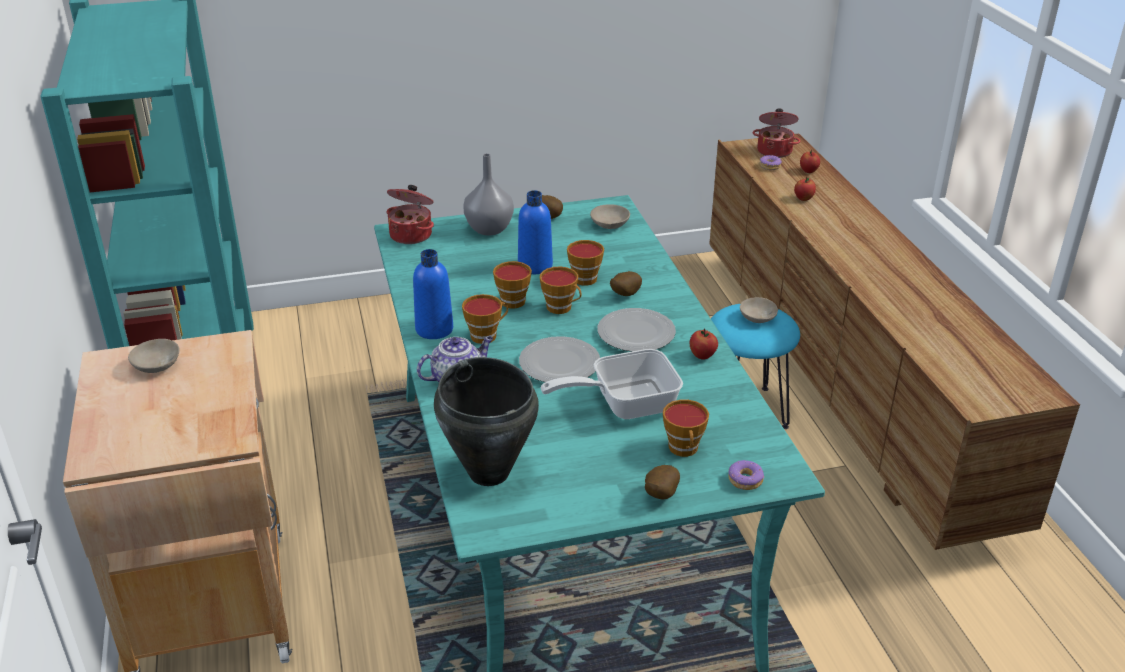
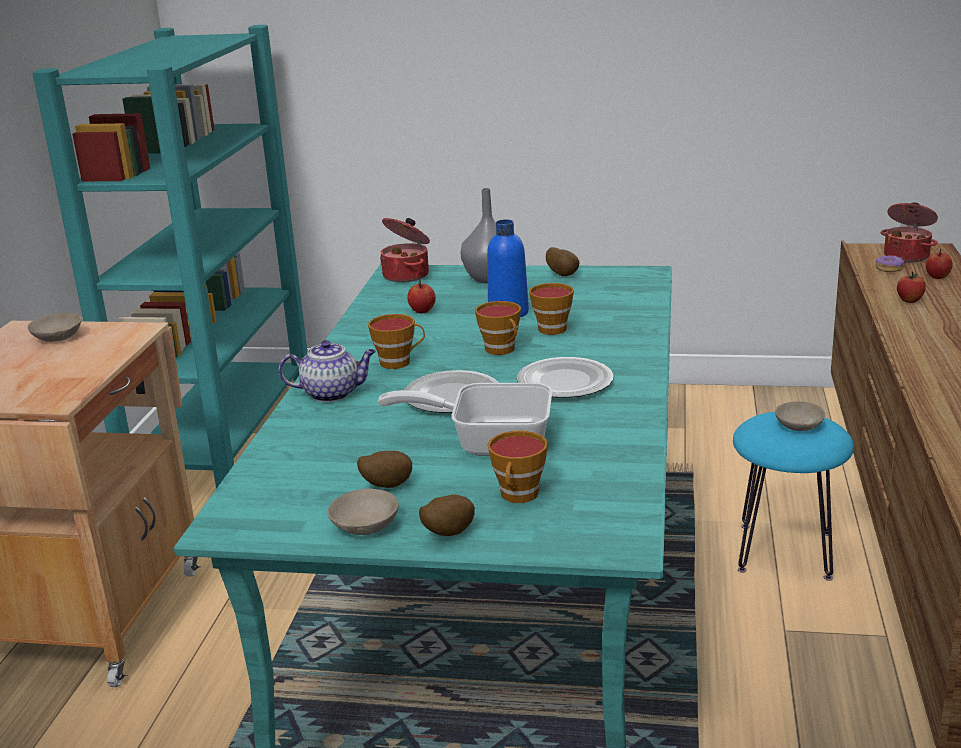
camera: 25 degrees right, 10 degrees down
(434, 329) = (351, 350): blue bottle -> none
(489, 472) = (281, 478): black cooking pot -> none
(511, 300) = (454, 337): cup -> none
(610, 224) = (626, 287): beige bowl -> beige bowl (367, 525)
(624, 295) = (583, 347): potato -> potato (386, 486)
(702, 356) = (625, 412): apple -> apple (422, 311)
(745, 480) = (566, 539): donut -> none

